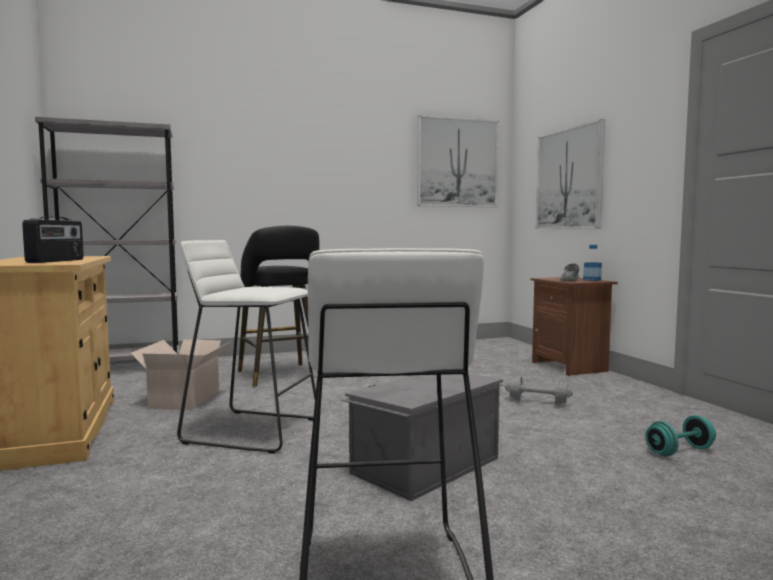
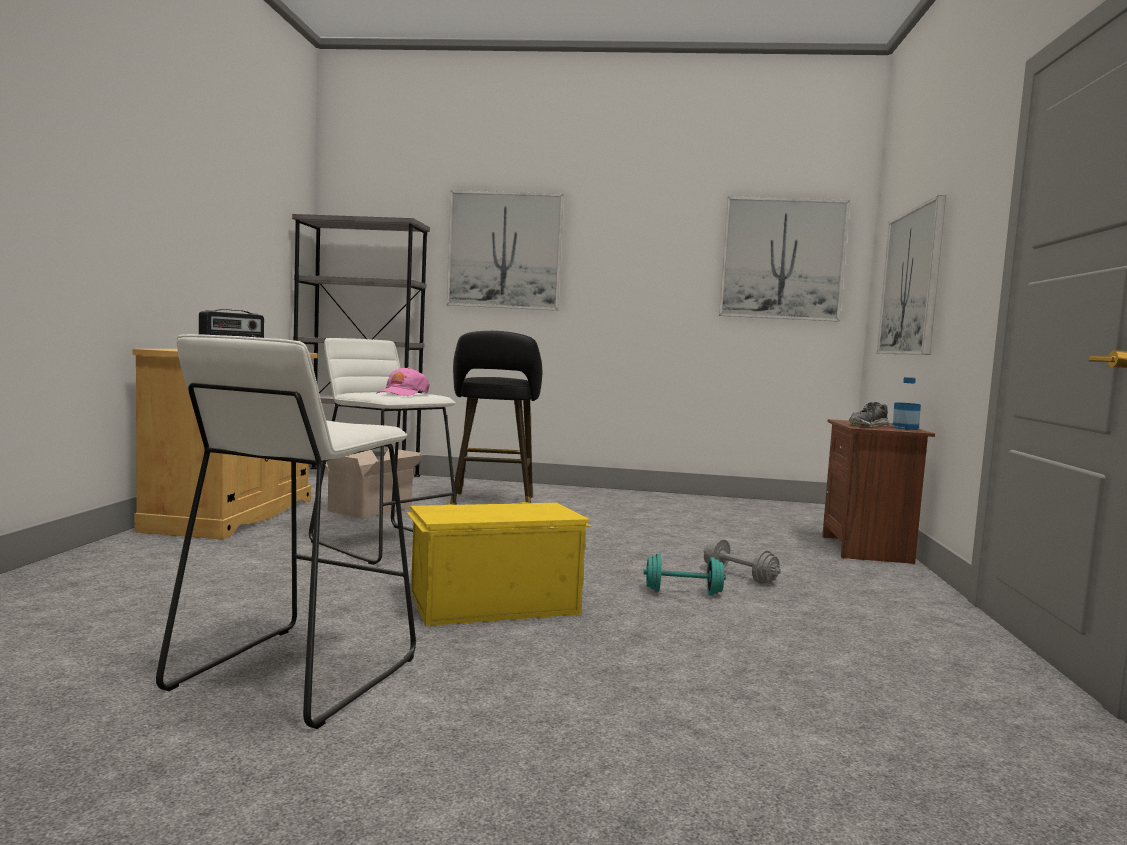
camera: 25 degrees right, 0 degrees up
(243, 155) = (505, 250): none -> picture
(265, 289) = (402, 394): none -> pink cap
(423, 465) = (492, 602): grey storage box -> yellow storage box
(679, 451) = (824, 657): turquoise dumbbell -> turquoise dumbbell (683, 592)

